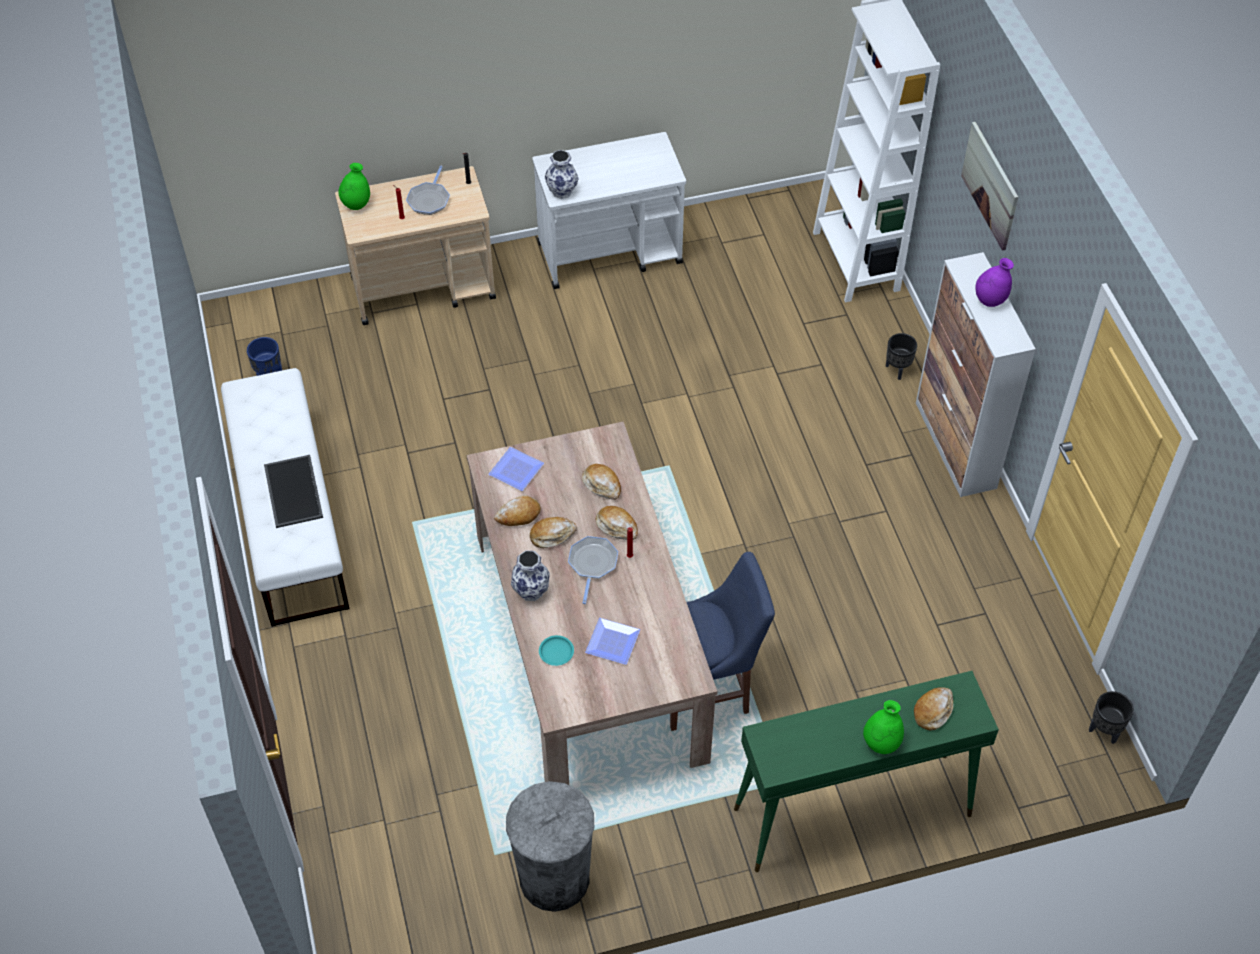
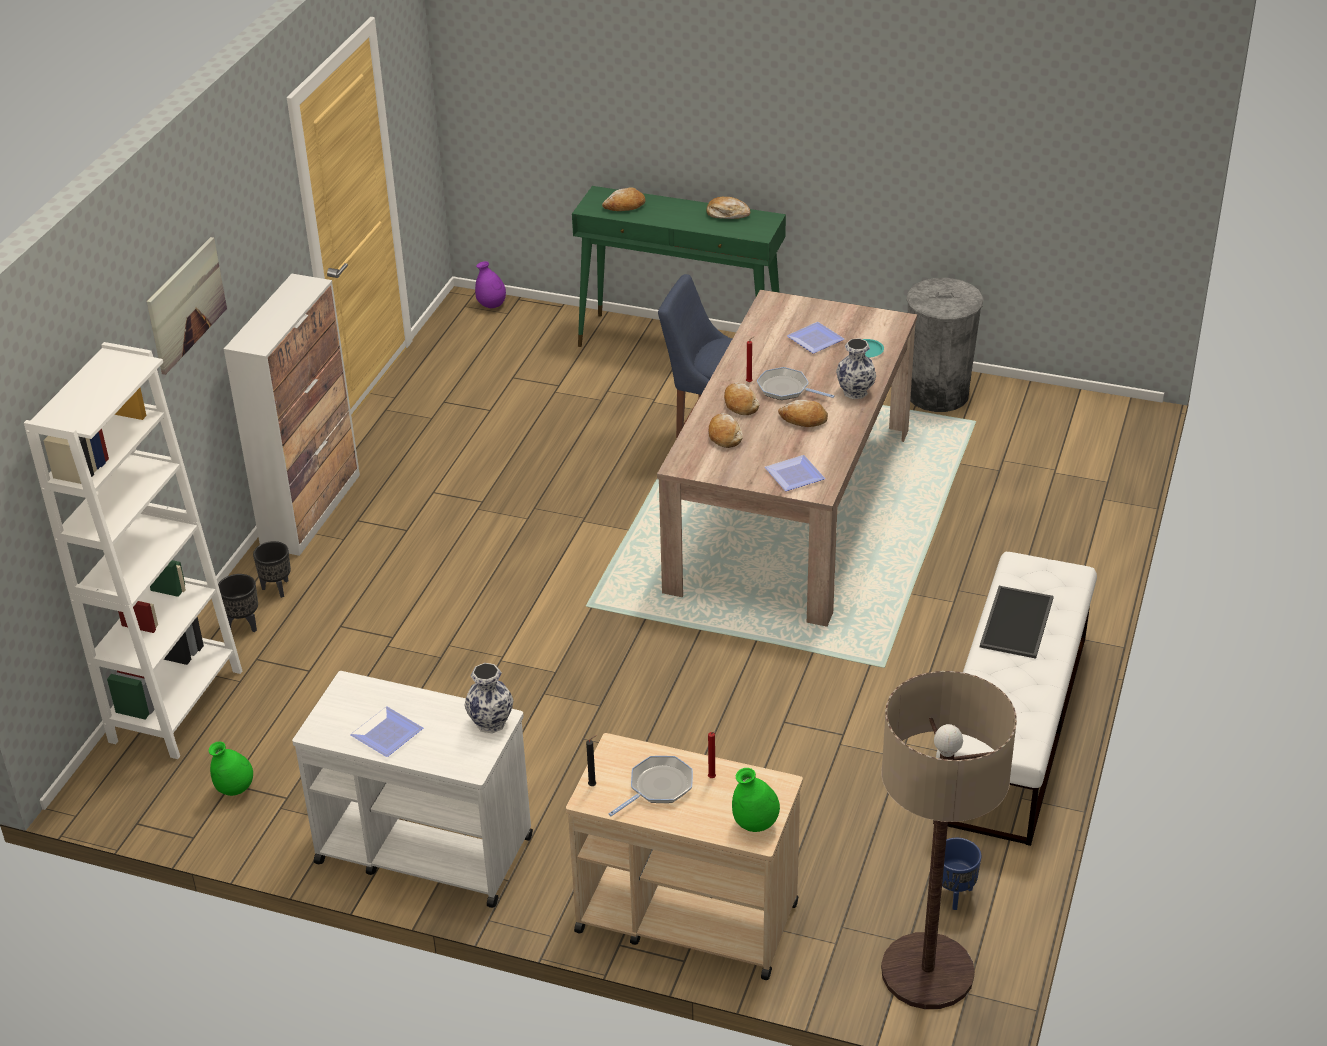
camera: 145 degrees left, 15 degrees down
(261, 323) = (927, 972): none -> floor lamp
(518, 515) = (821, 443): bread -> bread (727, 214)
(592, 564) = (786, 389): frying pan -> frying pan turned 75 degrees clockwise
(616, 159) = (387, 732): none -> plate
(881, 743) = (679, 205): green vase -> green vase (235, 789)
(990, 300) = (274, 314): purple vase -> purple vase (491, 305)
(1105, 730) = (449, 315): black planter -> black planter (243, 625)

